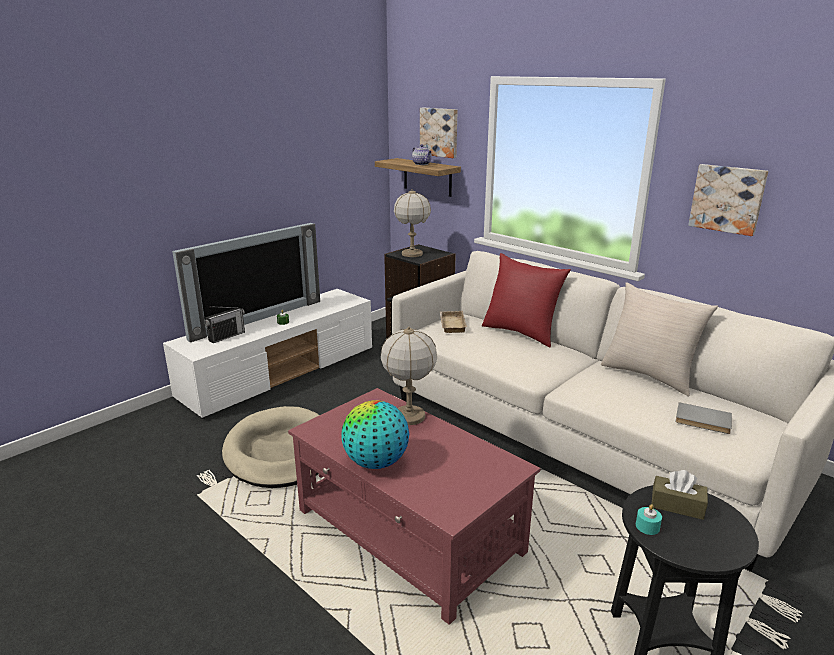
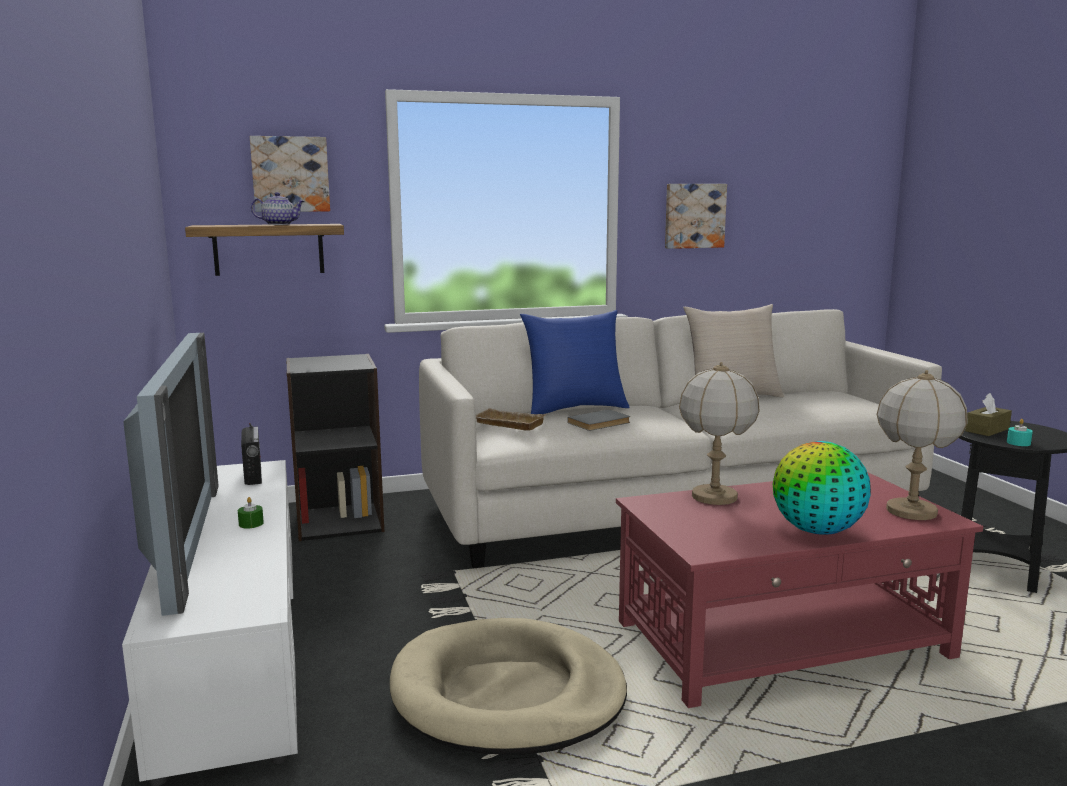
camera: 60 degrees left, 10 degrees down
(226, 336) = (222, 575): radio -> radio (253, 475)
(412, 254) = (323, 365): table lamp -> table lamp (910, 511)
(521, 332) = (574, 408): red pillow -> blue pillow
(702, 421) = (835, 402): grey book -> grey book (600, 423)

